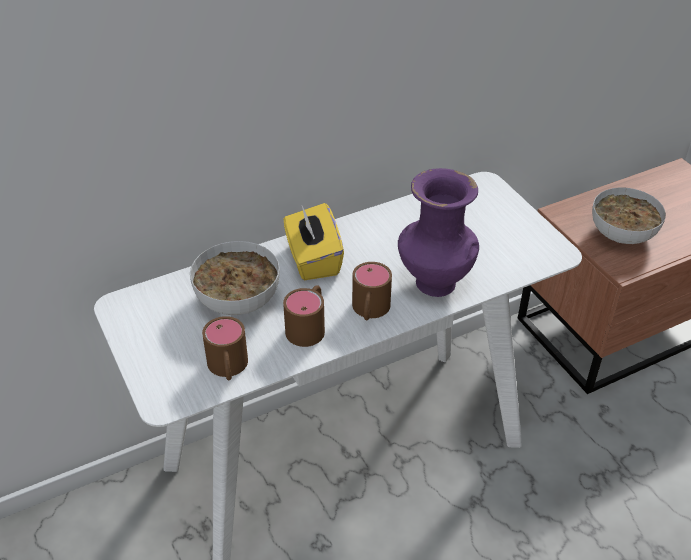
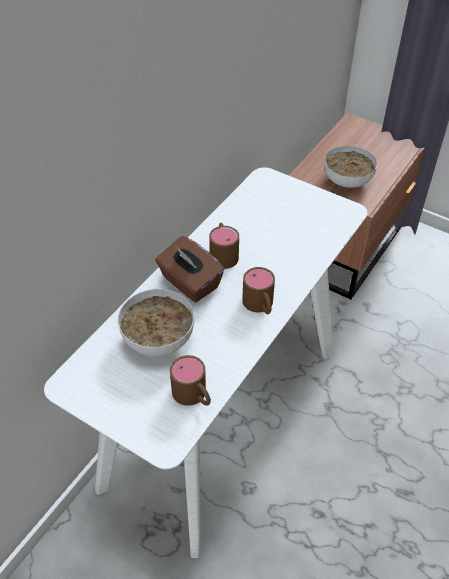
camera: 30 degrees left, 5 degrees up
(309, 325) = (226, 336): brown mug -> brown mug (223, 253)
(313, 259) = (189, 283): yellow tissue box -> brown tissue box
(433, 283) = (287, 266): purple vase -> none

